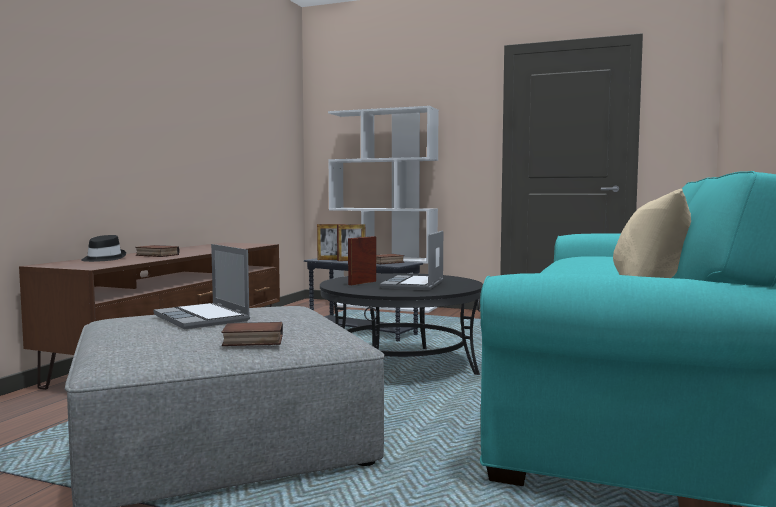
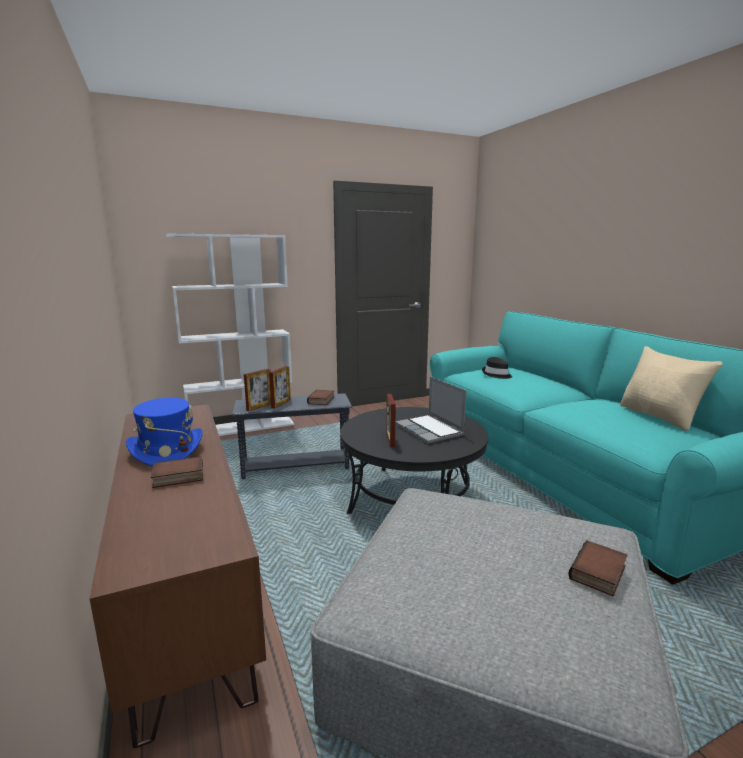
camera: 45 degrees left, 10 degrees up
(102, 259) = (145, 516): black hat -> black hat (496, 374)
(187, 250) = (166, 450): none -> blue hat
(203, 318) = (461, 560): laptop -> none

